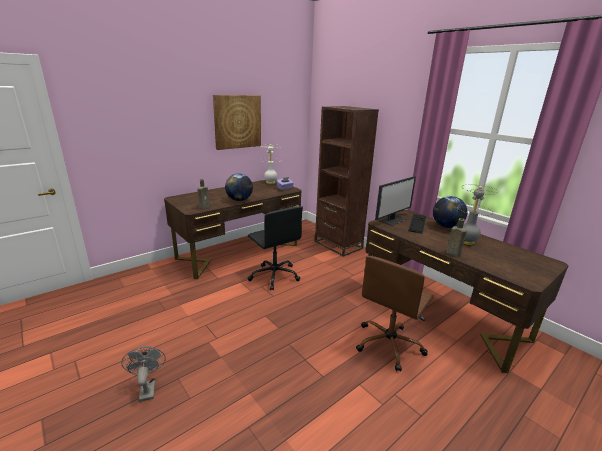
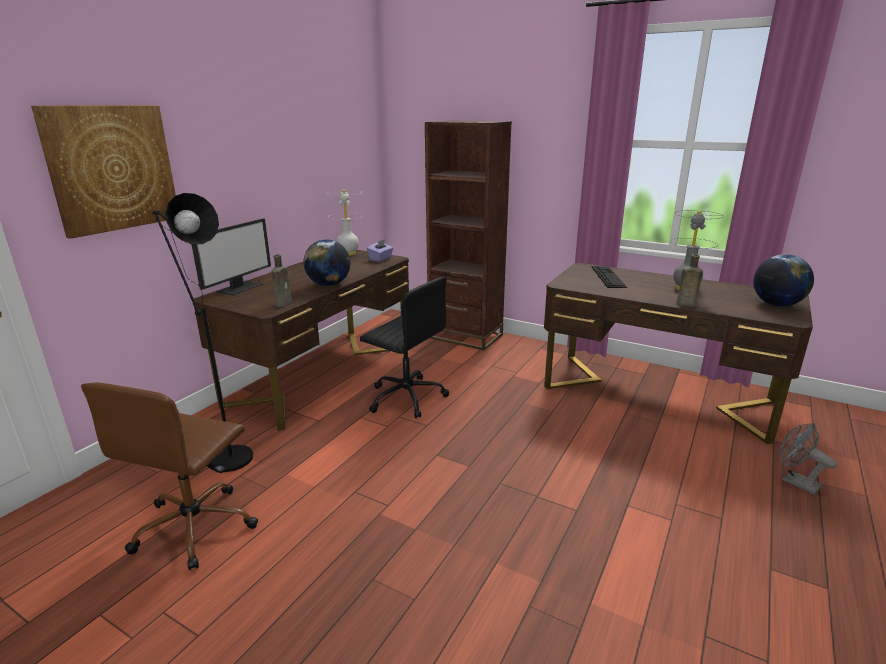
camera: 20 degrees left, 0 degrees up
(147, 388) = (334, 608): grey fan -> grey fan (795, 481)
(159, 287) = (225, 456): none -> black floor lamp
(237, 122) = (288, 156): picture -> picture (112, 168)
(389, 344) = (626, 447): brown office chair -> brown office chair (196, 525)
(392, 220) = (574, 277): monitor -> monitor (239, 287)
(446, 226) = (645, 275): globe -> globe (776, 304)

